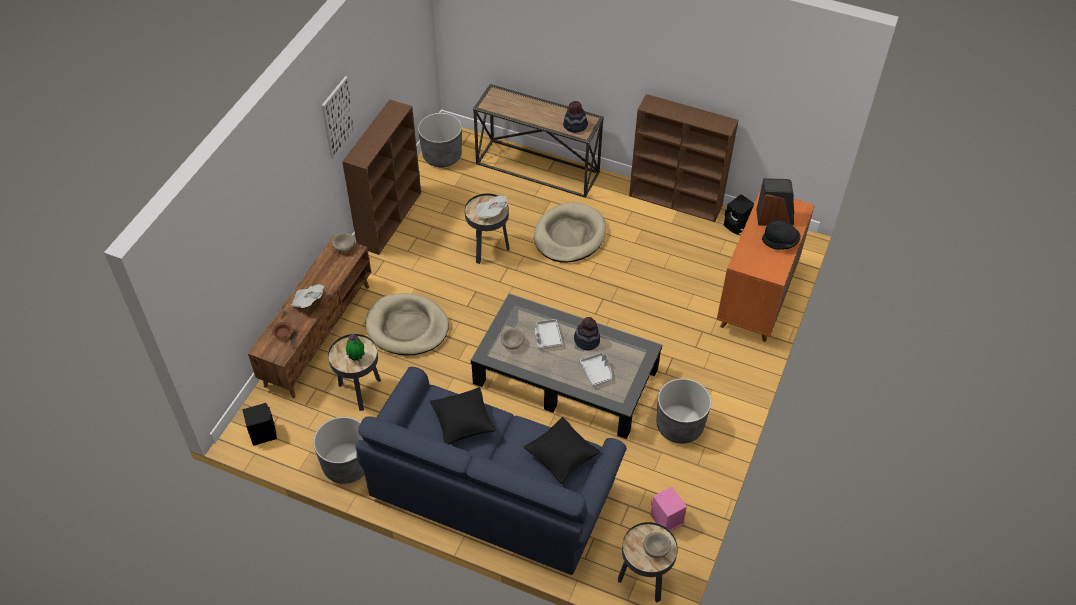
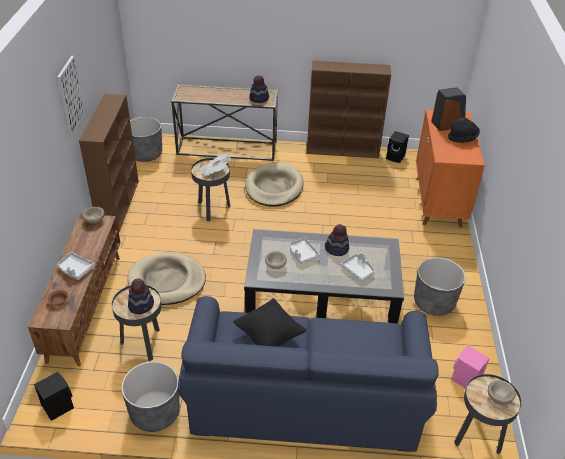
camera: 20 degrees left, 10 degrees down
(308, 301) = (75, 269): newspaper -> grey tray
(357, 358) = (141, 305): potted plant -> hat
(561, 458) = (373, 341): black pillow -> none

